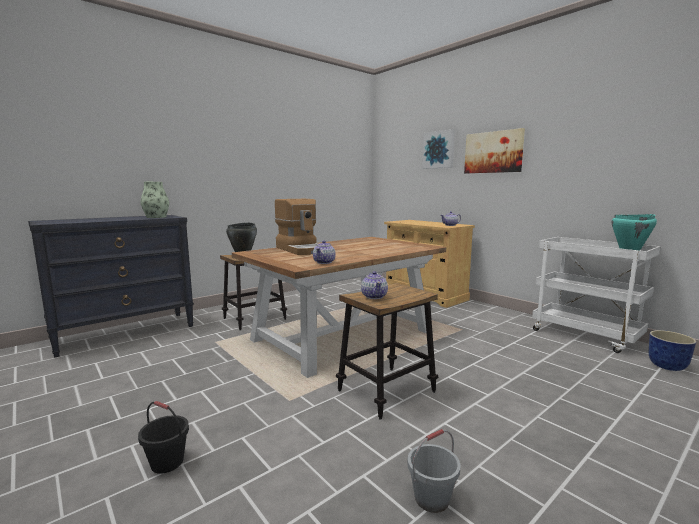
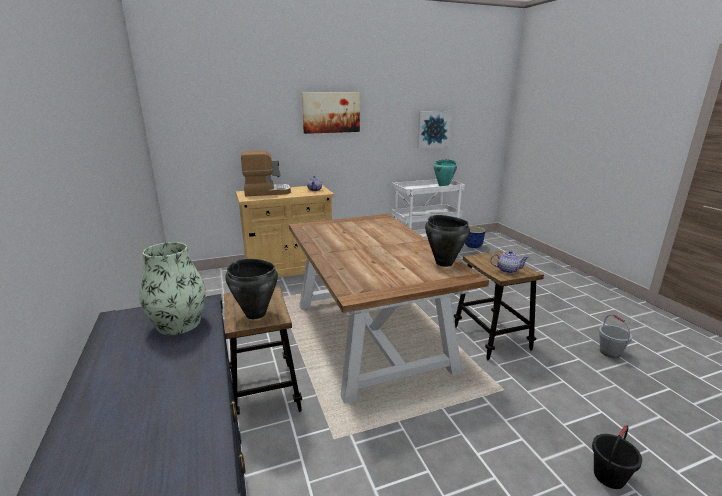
camera: 70 degrees left, 10 degrees up
(302, 249) = (357, 264): coffee machine -> coffee machine (267, 192)
(324, 262) = (444, 263): teapot -> black cooking pot
(438, 149) = (264, 106): picture -> picture (433, 129)

